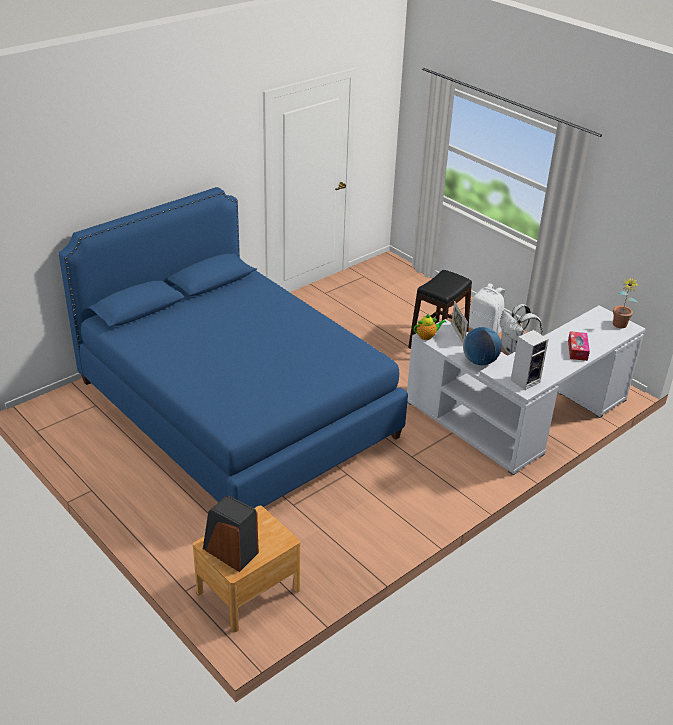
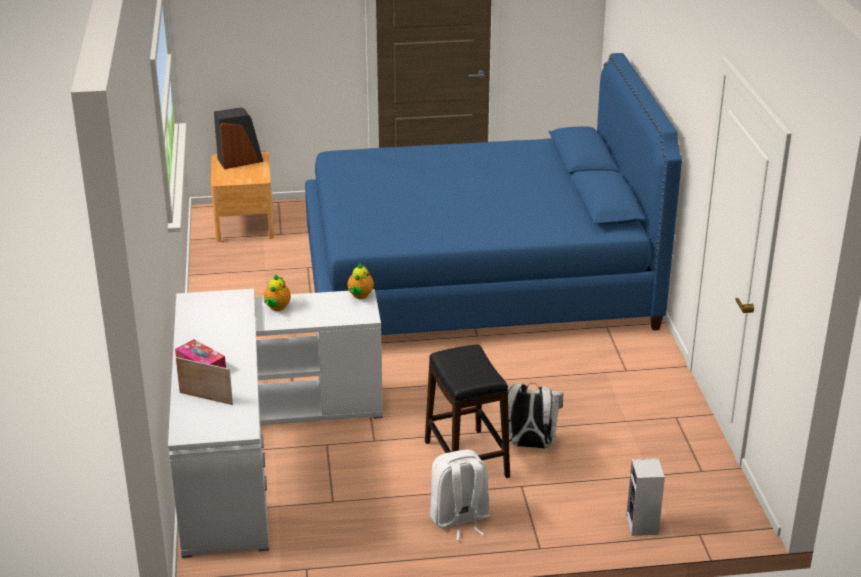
camera: 125 degrees right, 5 degrees down
(457, 335) = (340, 316): picture frame -> picture frame (206, 398)
(479, 361) = (277, 308): globe -> teapot
(514, 351) = (383, 518): white backpack -> white backpack (529, 445)
(525, 380) = (202, 306): speaker -> speaker (643, 526)
(619, 326) = (198, 425): potted plant -> none

